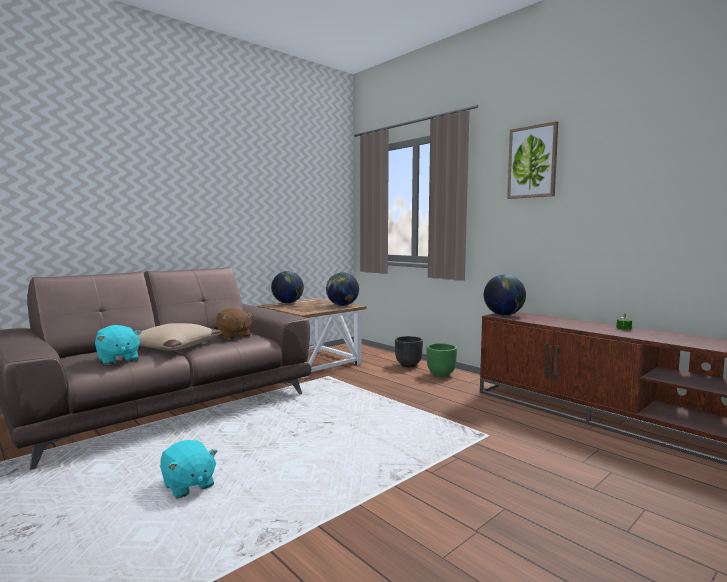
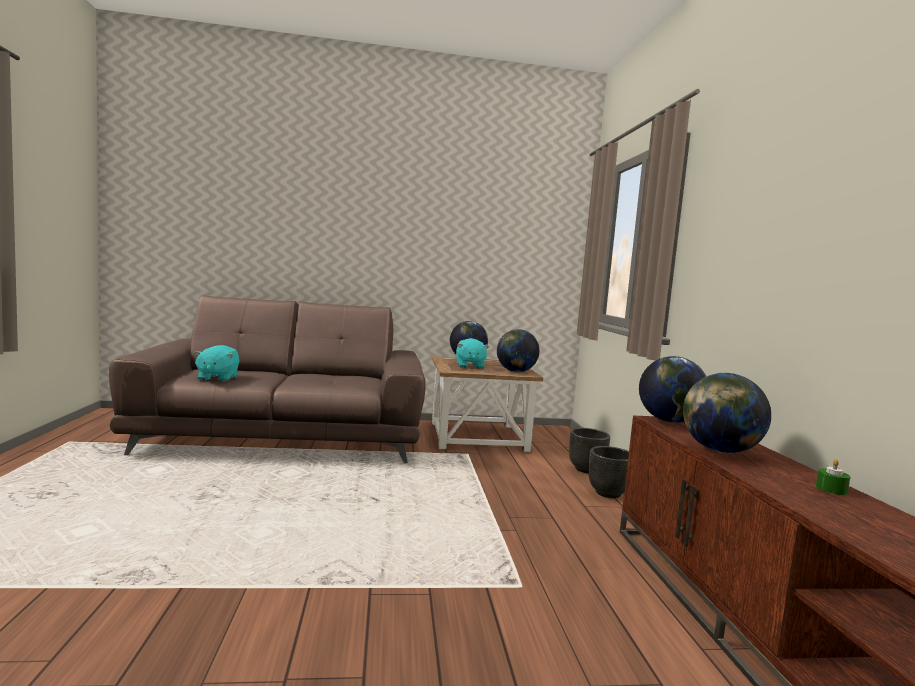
camera: 35 degrees right, 0 degrees up
(172, 346) = (281, 377): beige pillow -> none
(188, 485) = (173, 507): turquoise plush toy -> turquoise plush toy (469, 366)
(233, 336) = (350, 380): brown plush toy -> none
(440, 375) = (607, 493): green planter -> black planter
(532, 162) = (762, 173): picture -> none
(557, 323) = (719, 451): none -> globe

